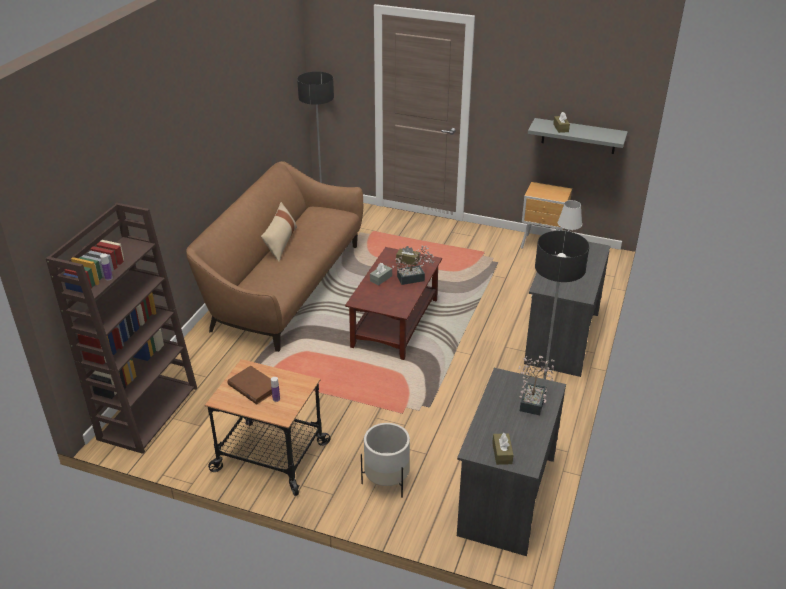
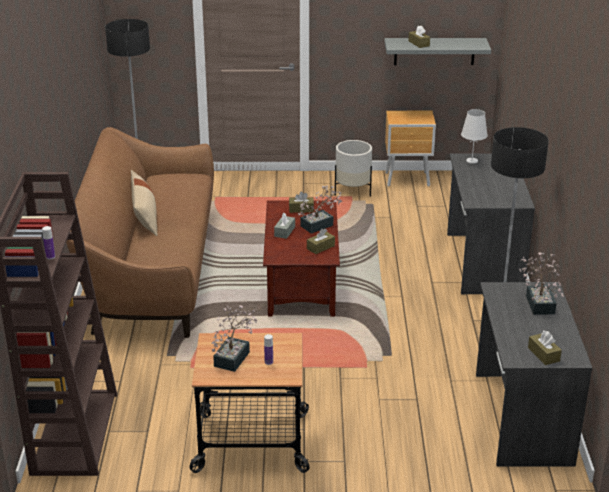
camera: 20 degrees left, 5 degrees down
(253, 387) = (234, 356): brown book -> potted plant
(386, 481) = (393, 435): white planter -> white planter (352, 191)
(401, 299) = (320, 247): none -> brown tissue box

